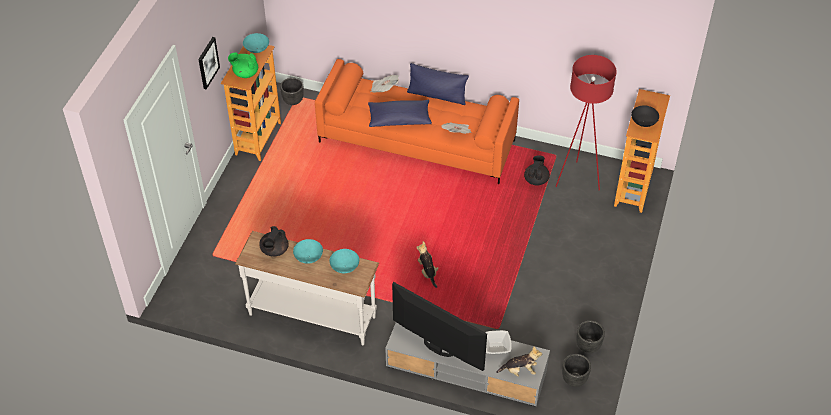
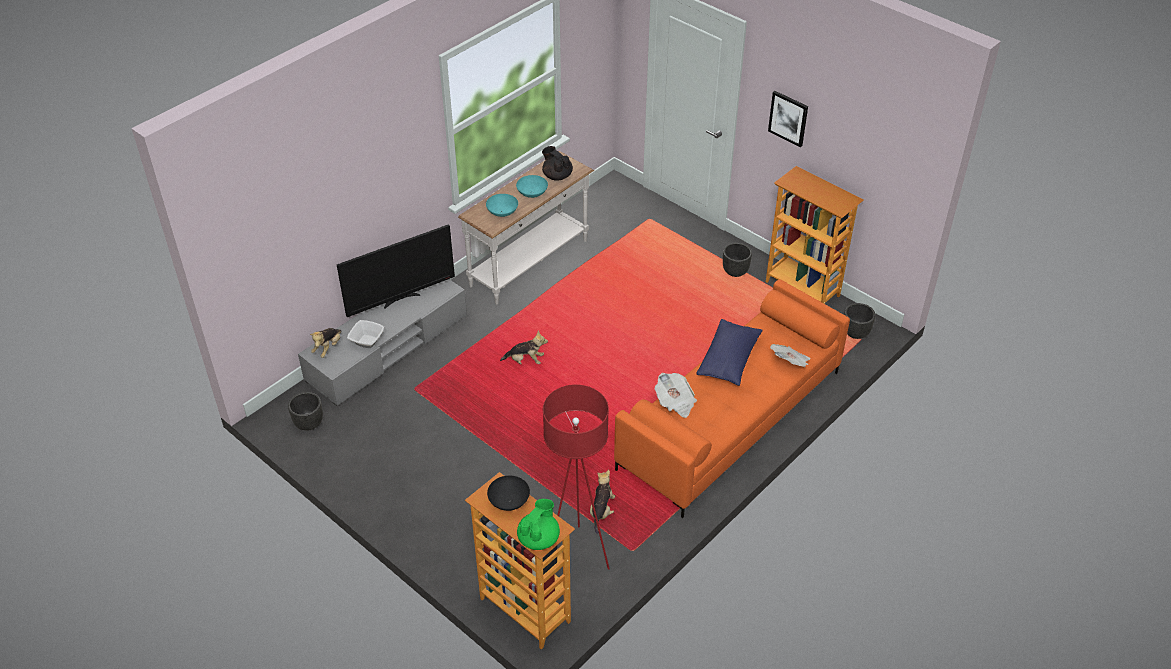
camera: 115 degrees right, 5 degrees down
(245, 73) = (803, 185): green teapot -> green teapot (539, 538)
(257, 49) = (843, 203): turquoise bowl -> none
(437, 95) = (755, 409): blue pillow -> none
(536, 179) = (601, 511): black teapot -> plush toy
(588, 345) = (337, 453): black planter -> black planter (735, 271)

